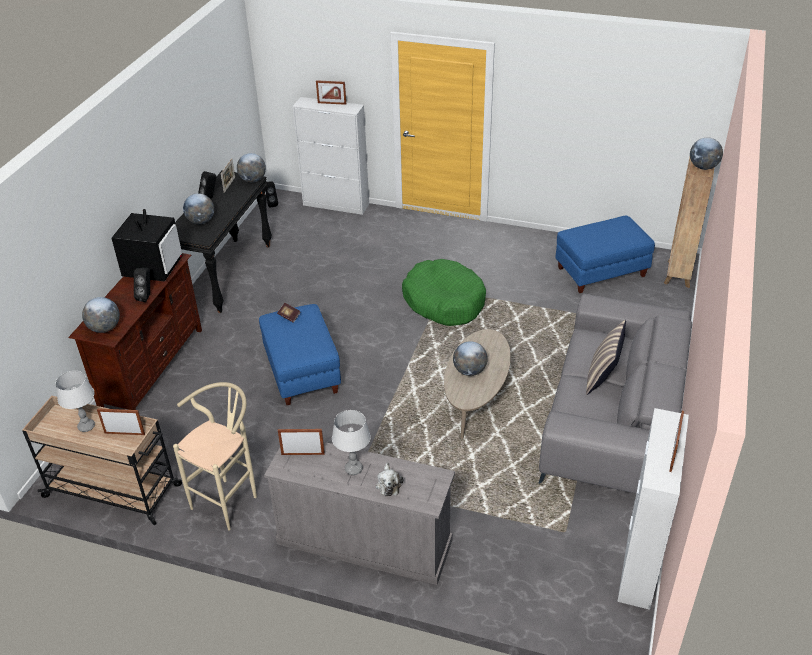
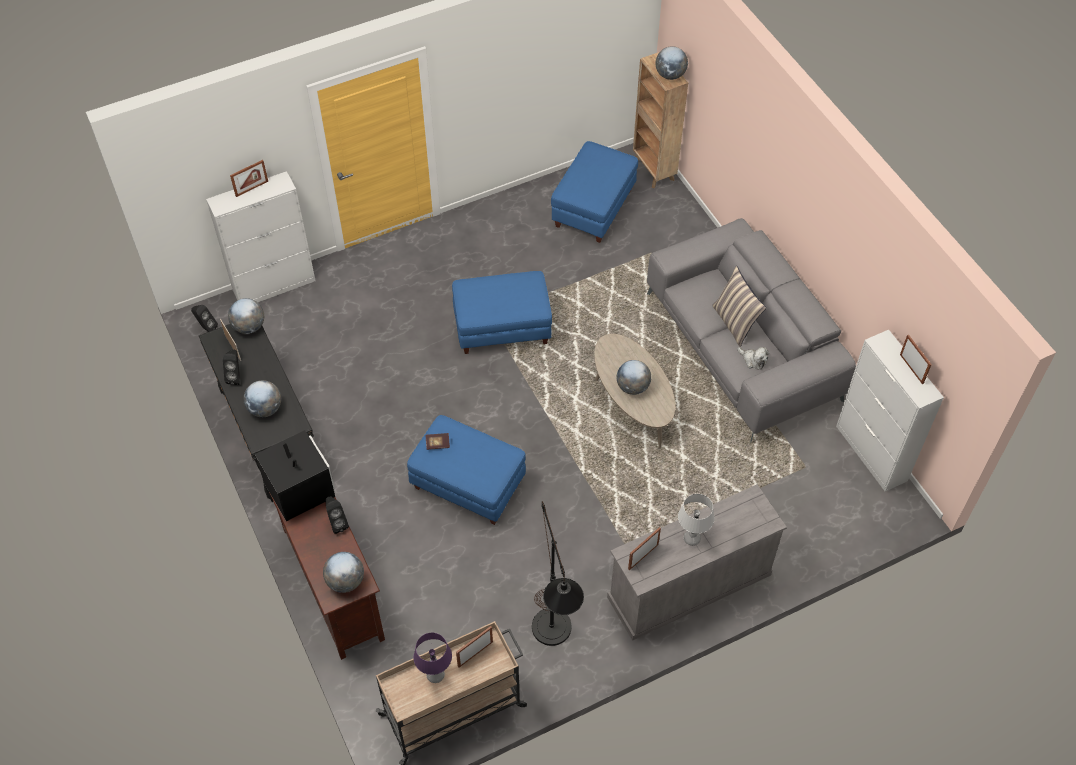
camera: 45 degrees left, 15 degrees up
(86, 426) = (435, 675): grey table lamp -> purple table lamp
(229, 499) = (553, 638): beige stool -> black floor lamp
(388, 484) = (728, 530): plush toy -> plush toy (753, 360)
(444, 301) = (502, 328): green dog bed -> blue ottoman

